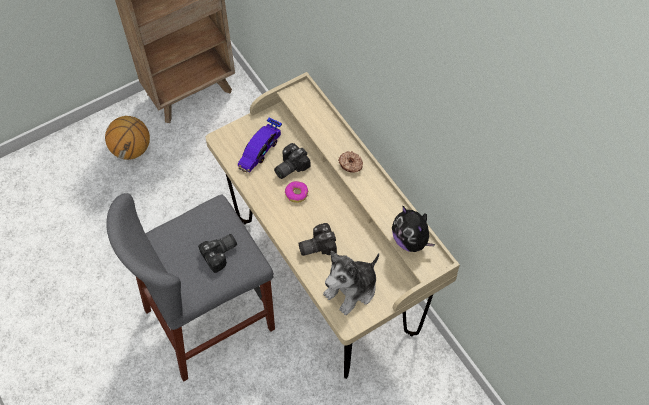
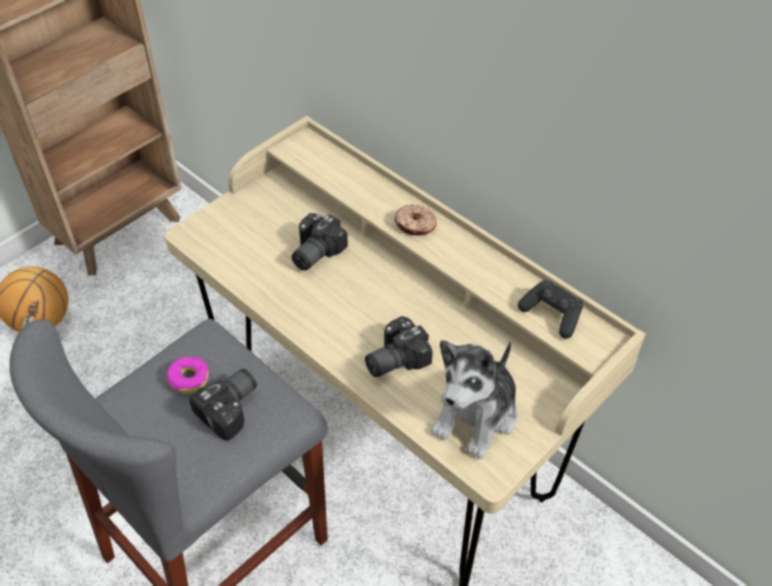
camera: 15 degrees left, 10 degrees down
(260, 150) = (259, 238): toy car -> none
(296, 193) = (337, 288): donut -> donut (189, 378)
(411, 240) = (551, 314): plush toy -> black game controller

